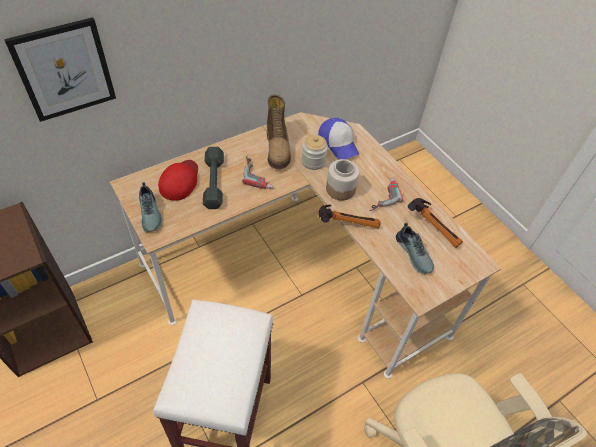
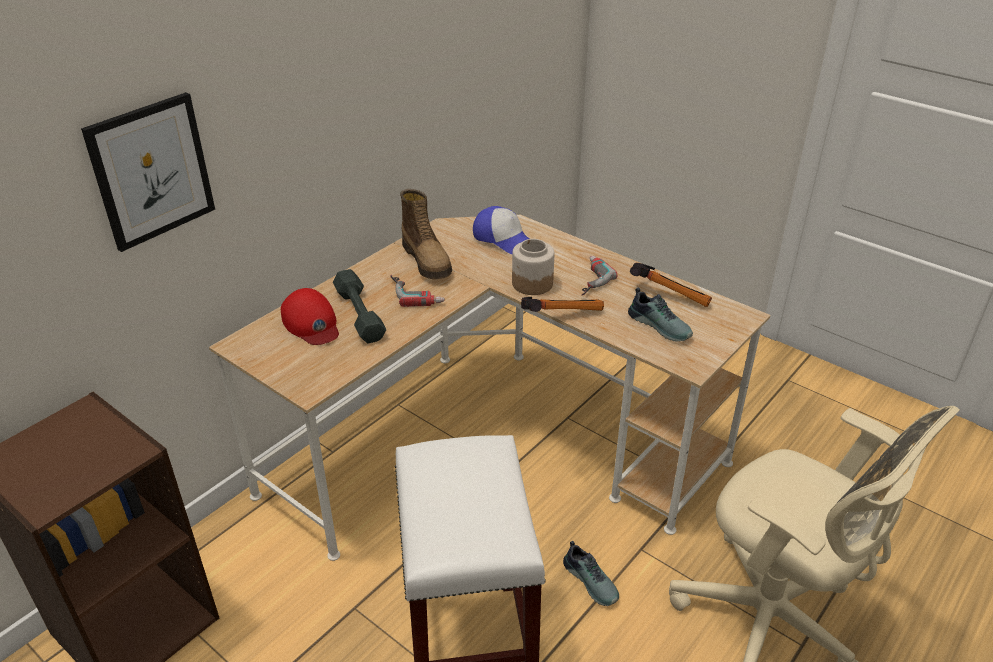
camera: 15 degrees left, 15 degrees down
(151, 213) = (289, 367): shoe -> shoe (592, 580)
(180, 181) = (311, 323): red cap -> red cap turned 150 degrees clockwise
(313, 161) = (481, 264): jar -> none

